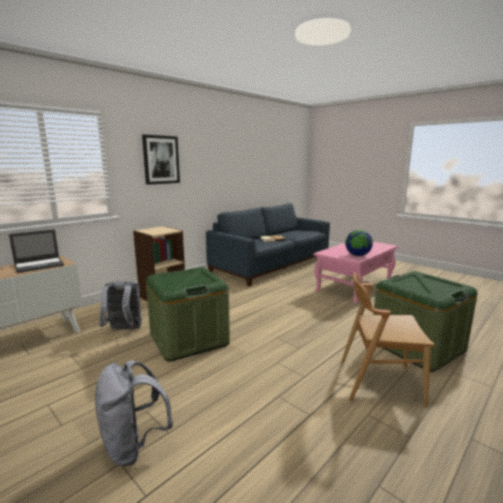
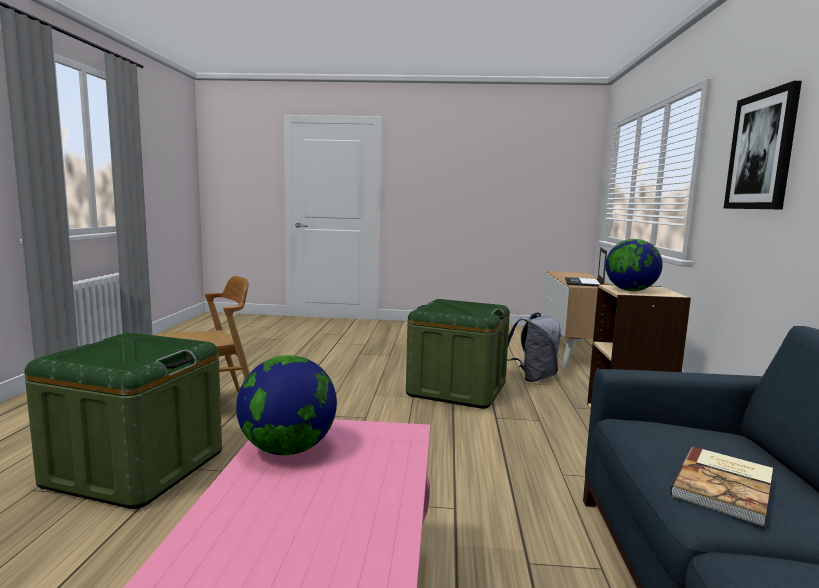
camera: 140 degrees right, 5 degrees down
(134, 445) = (369, 348): grey backpack -> none
(164, 230) = (630, 290): none -> globe

